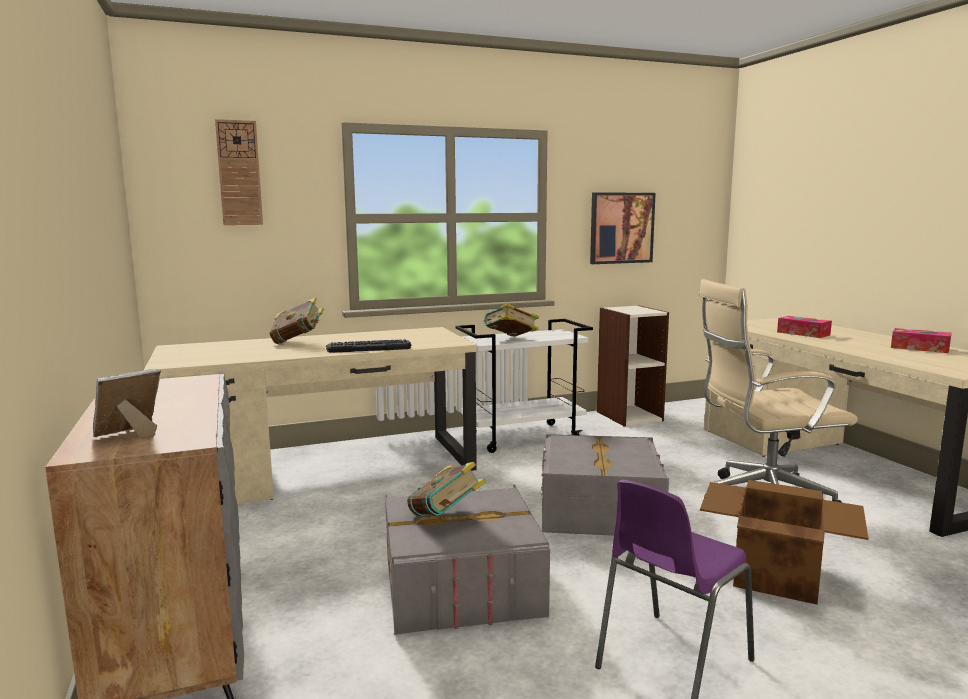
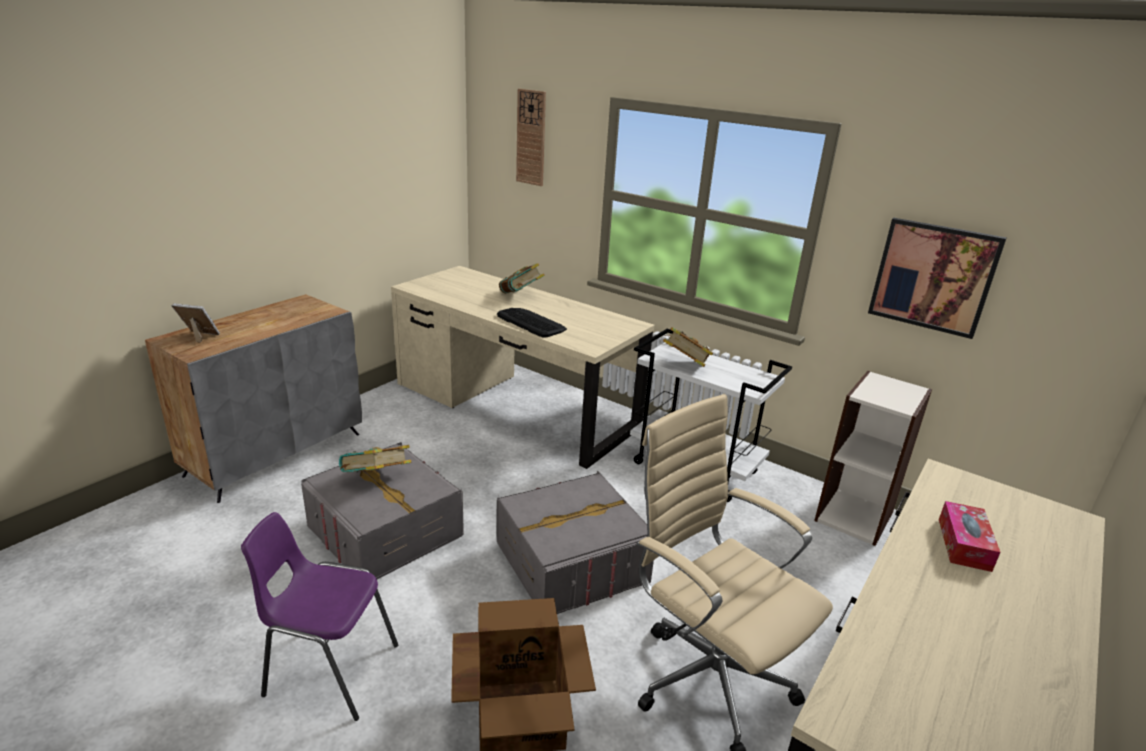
camera: 55 degrees right, 15 degrees up
(919, 348) = (1016, 678): tissue box -> none

